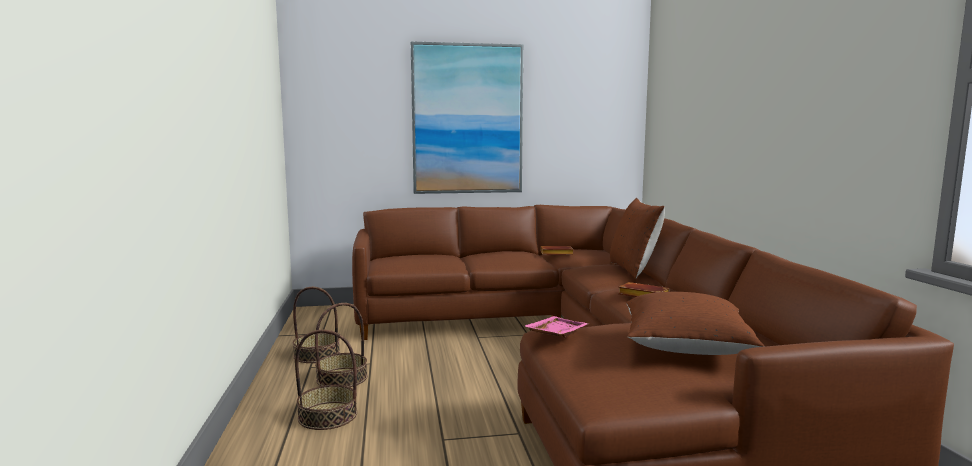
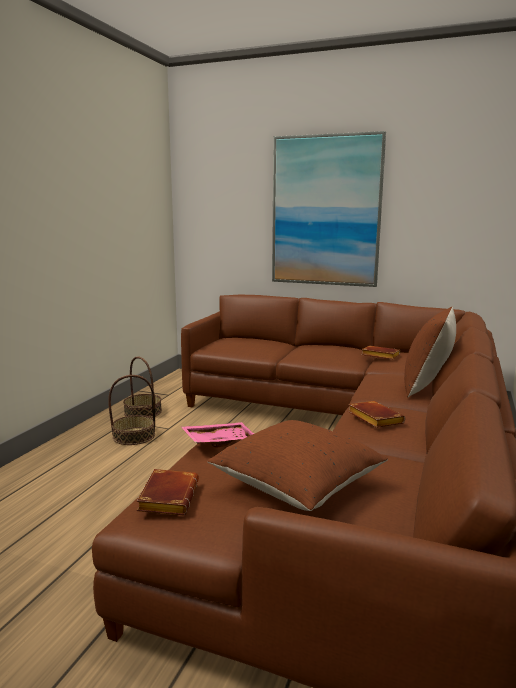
camera: 30 degrees right, 5 degrees up
(327, 416) = (87, 464): basket -> none
(601, 380) = (167, 497): none -> brown book

